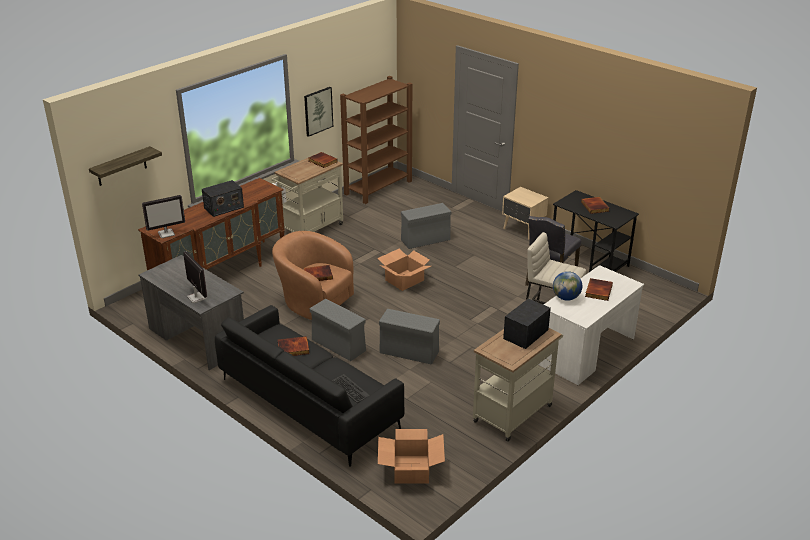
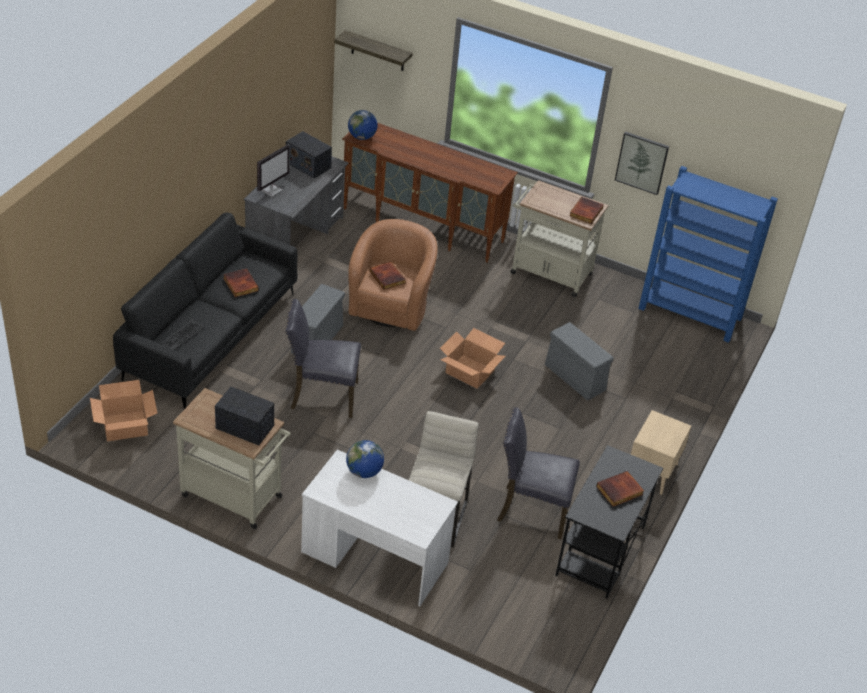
camera: 70 degrees right, 10 degrees up
(166, 233) = (362, 137): monitor -> globe
(223, 208) = (433, 161): radio -> radio (308, 165)
(378, 187) = (690, 313): brown bookcase -> blue bookcase
(408, 352) = (322, 395): grey storage box -> grey chair
(598, 291) = (391, 502): book -> none

